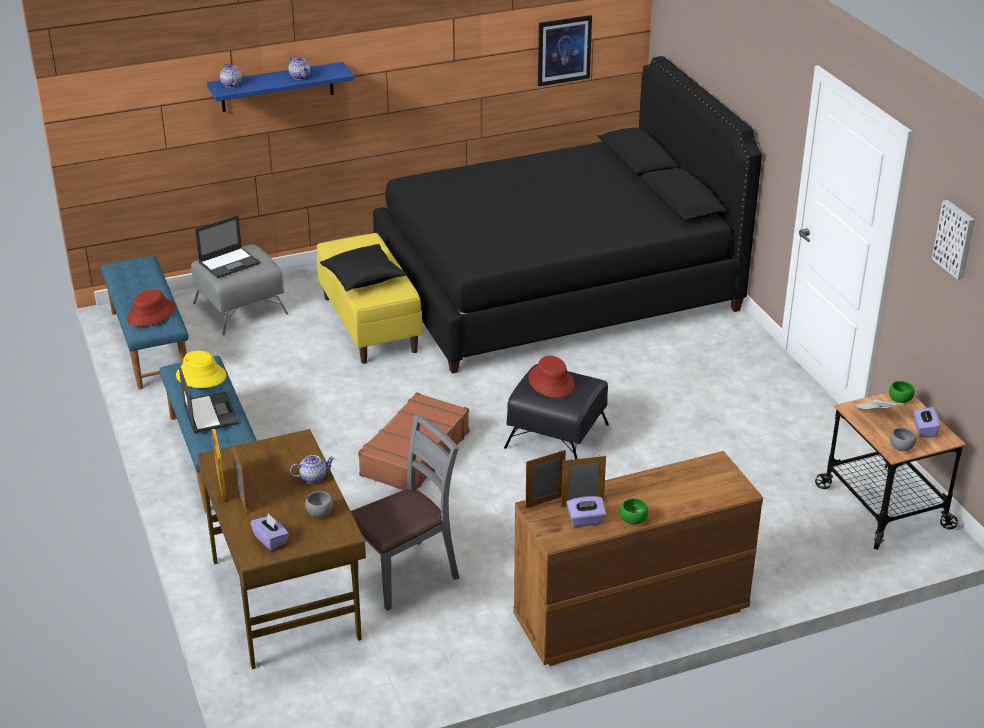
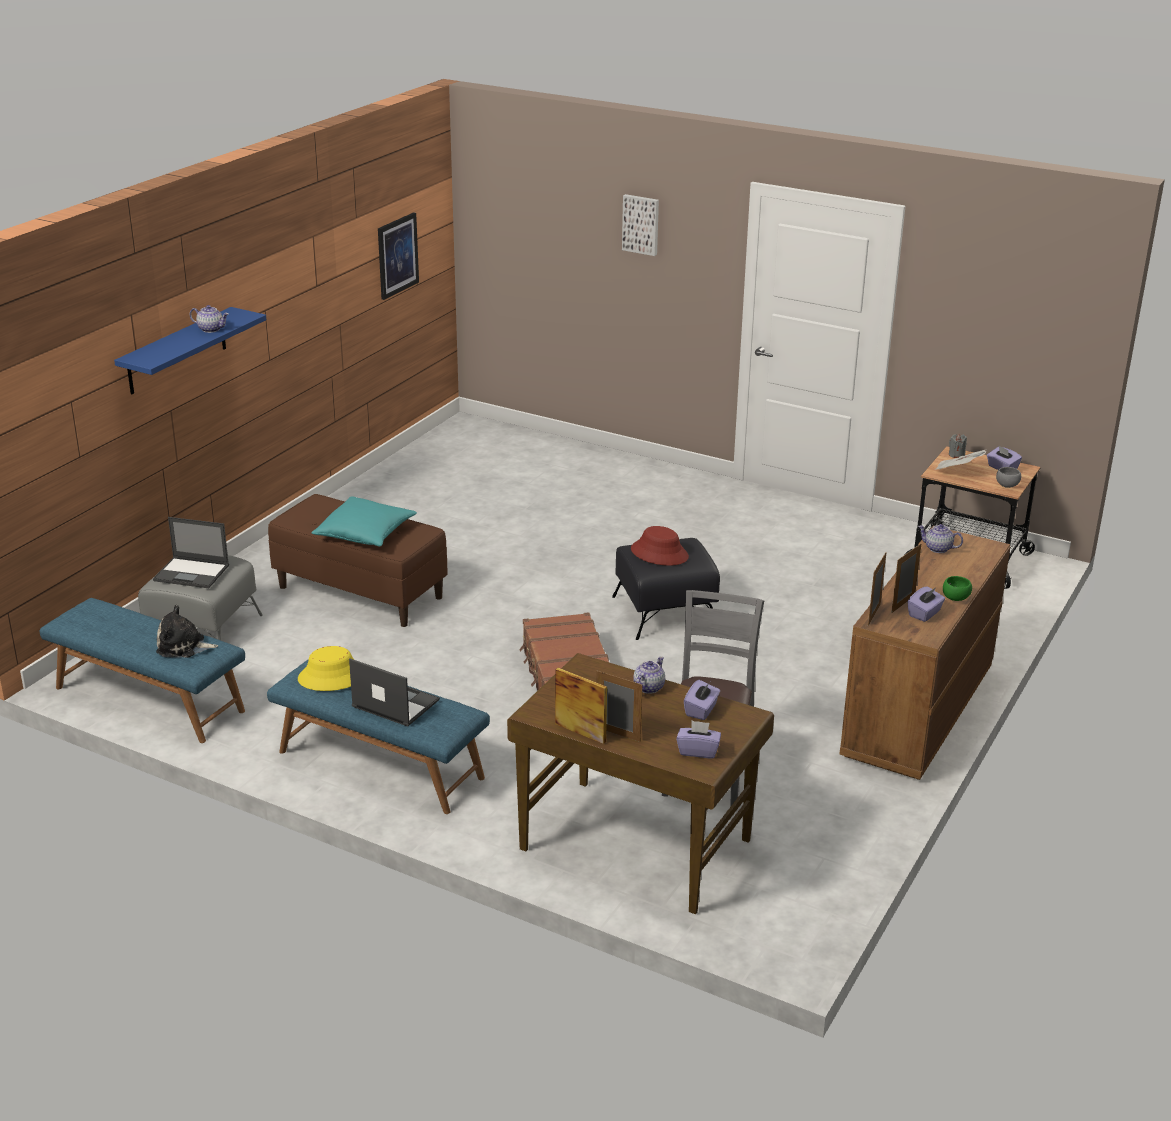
camera: 40 degrees left, 5 degrees down
(151, 314) = (183, 646): red hat -> plush toy
(229, 263) = (192, 573): laptop -> laptop turned 90 degrees clockwise
(231, 84) = (147, 354): teapot -> teapot (938, 548)
(320, 512) = (701, 710): grey bowl -> purple tissue box
(363, 278) = (365, 534): black pillow -> turquoise pillow
(370, 324) = (361, 592): yellow bench -> brown bench
(555, 286) = (486, 499): black bed -> none
(900, 400) = (956, 455): green bowl -> grey candle
(955, 239) = (986, 286): picture -> picture (641, 224)

